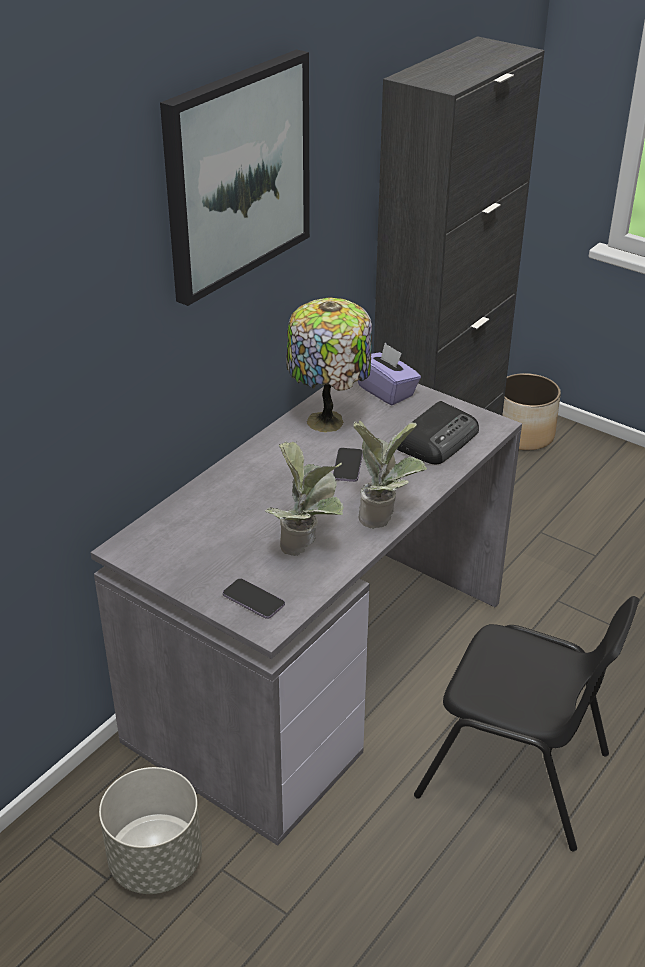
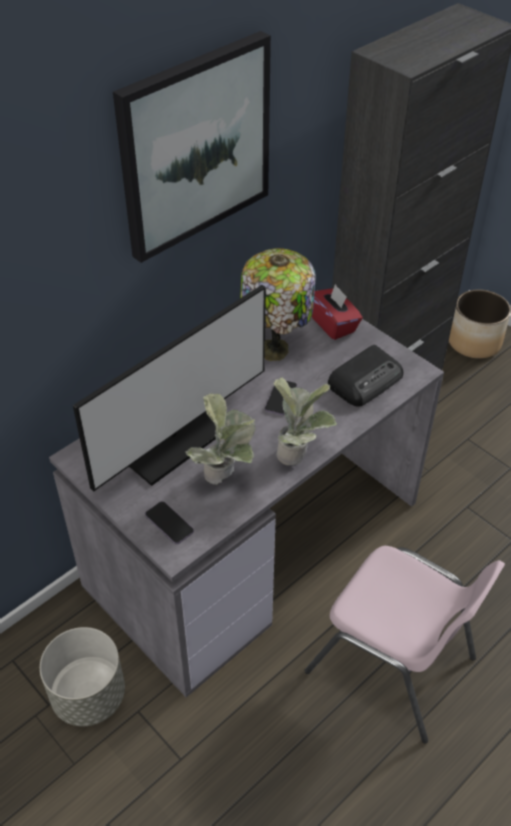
camera: 10 degrees right, 10 degrees up
(239, 519) = (177, 441): none -> monitor
(386, 391) = (333, 324): purple tissue box -> red tissue box
(516, 775) = (393, 665): black chair -> pink chair

